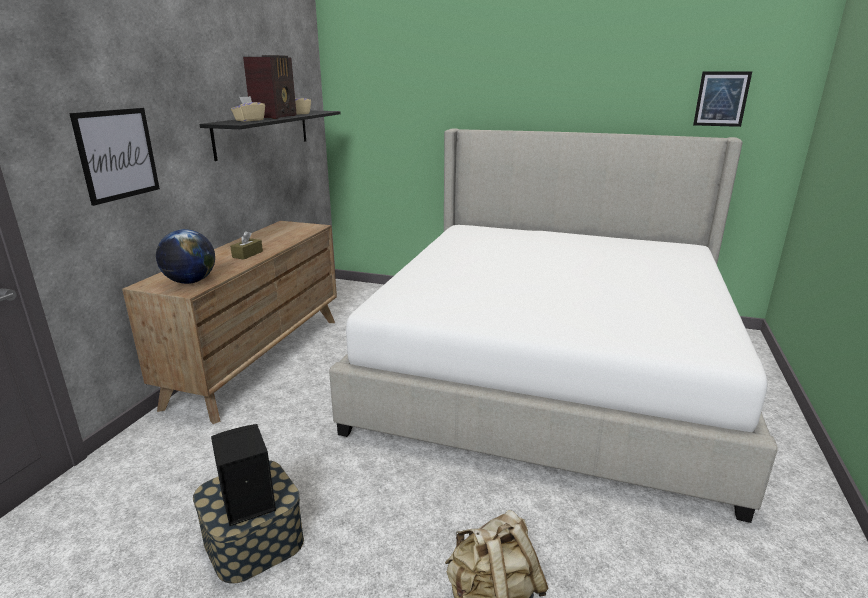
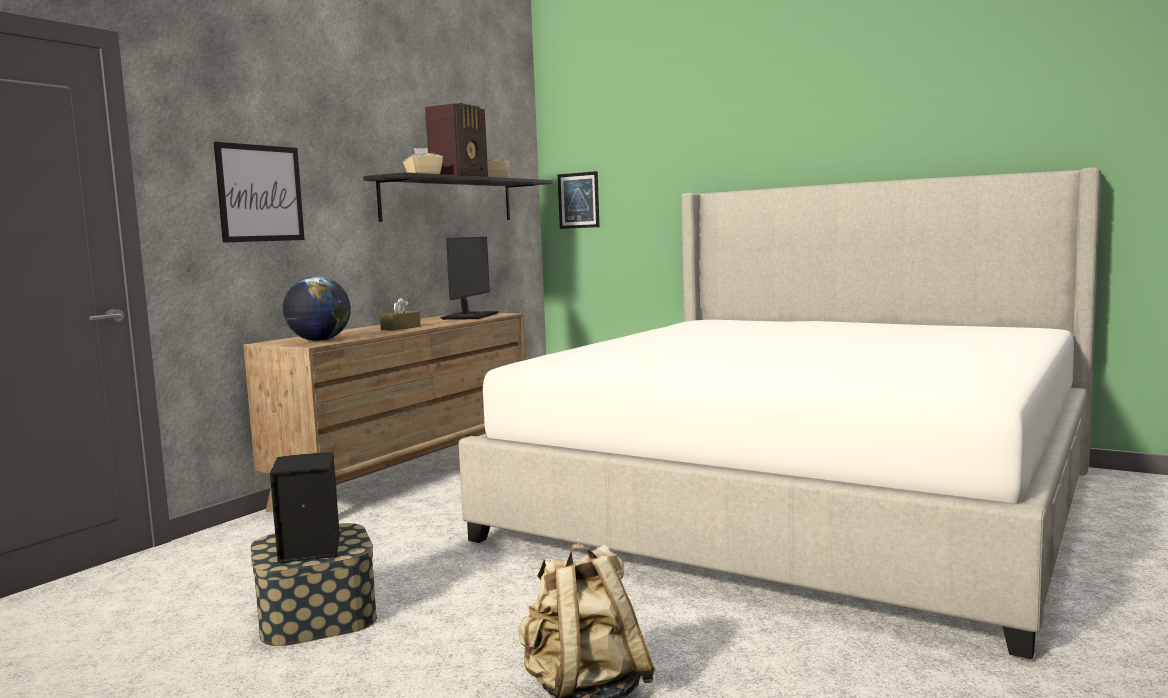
camera: 15 degrees right, 15 degrees down
(291, 230) = (469, 316): none -> monitor
(721, 99) = (1067, 118): picture -> picture (578, 200)

